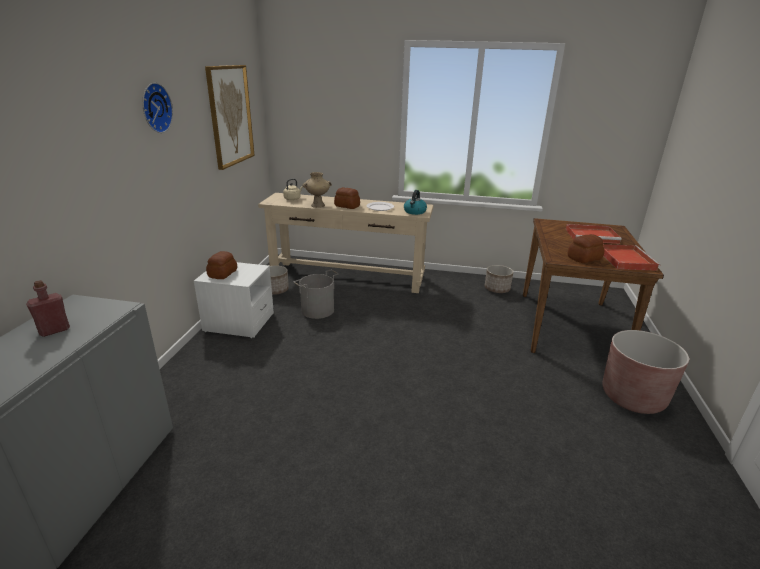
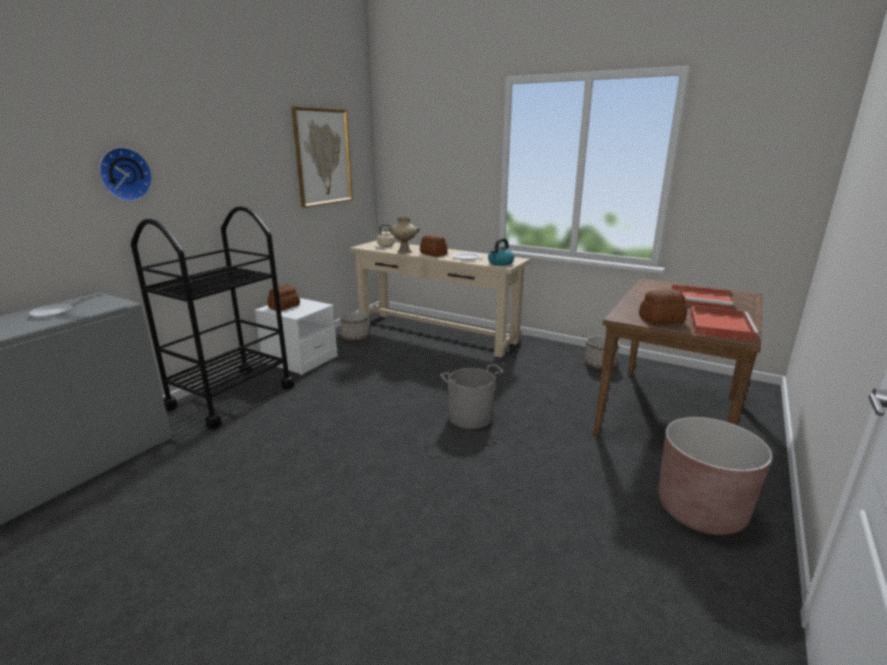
camera: 20 degrees right, 5 degrees down
(54, 330) = (52, 313): red bottle -> white plate
(154, 108) = (220, 138): wall clock -> wall clock (124, 174)
(199, 373) = (231, 397): none -> black cart
(318, 310) = (382, 359): grey bucket -> grey bucket (471, 417)

